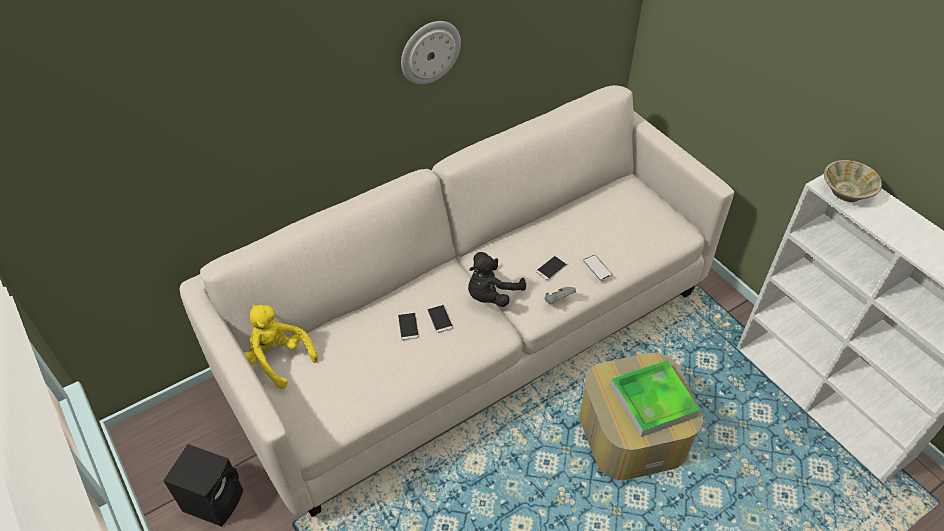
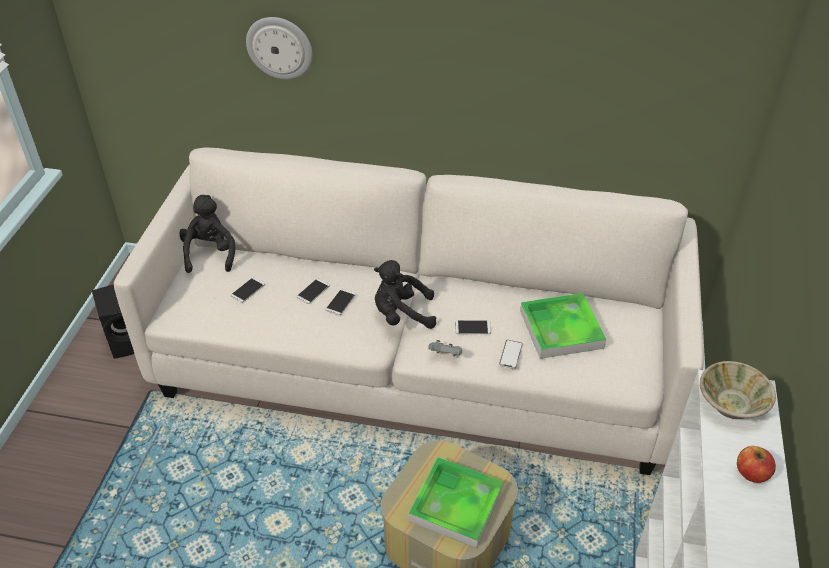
camera: 45 degrees right, 5 degrees down
(278, 359) = (210, 254): yellow plush toy -> black plush toy
(355, 364) = (248, 290): none -> phone
(429, 52) = (465, 64): wall clock -> wall clock (280, 47)
(604, 227) = (561, 329): none -> tray
(905, 224) = (751, 473): none -> apple

